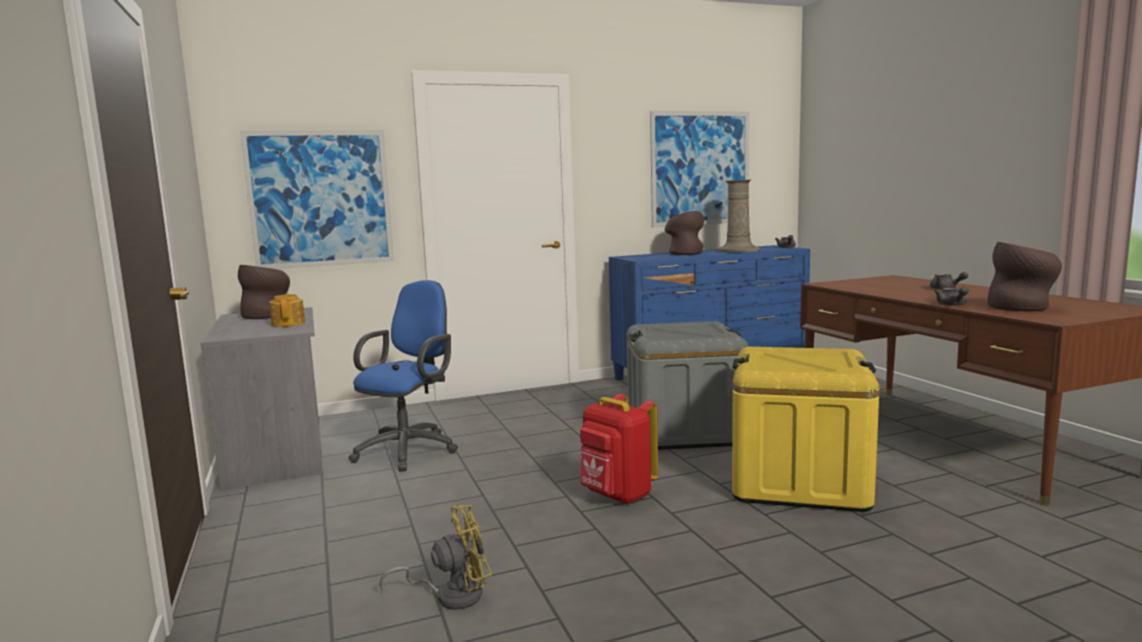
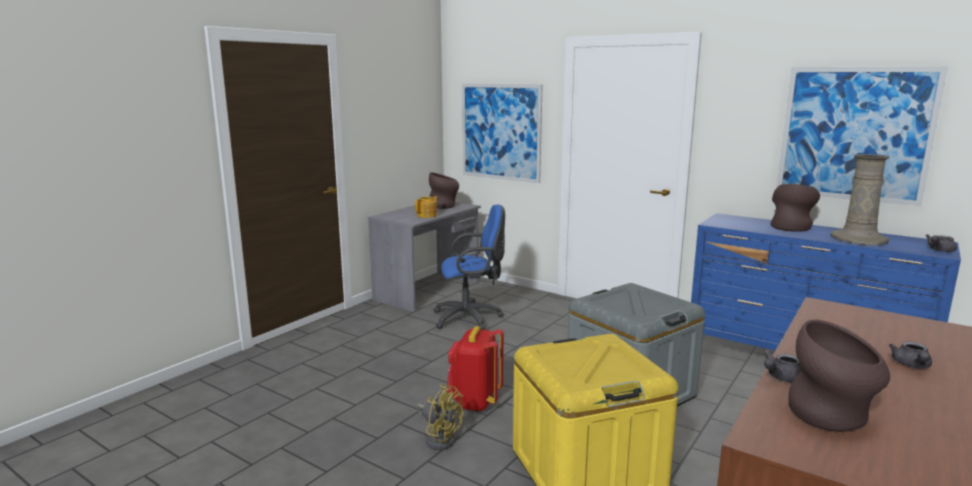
camera: 55 degrees right, 5 degrees up
(451, 595) = (311, 395): yellow fan -> yellow fan (439, 438)

